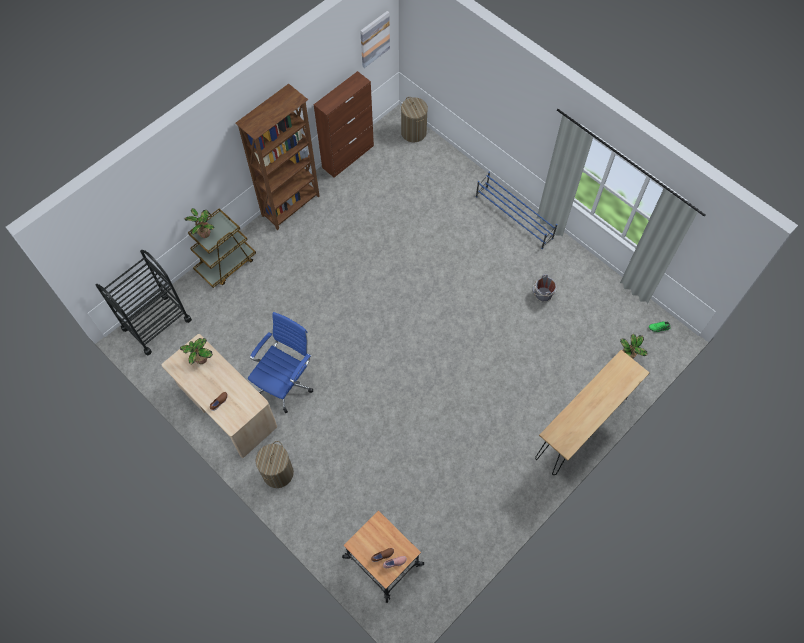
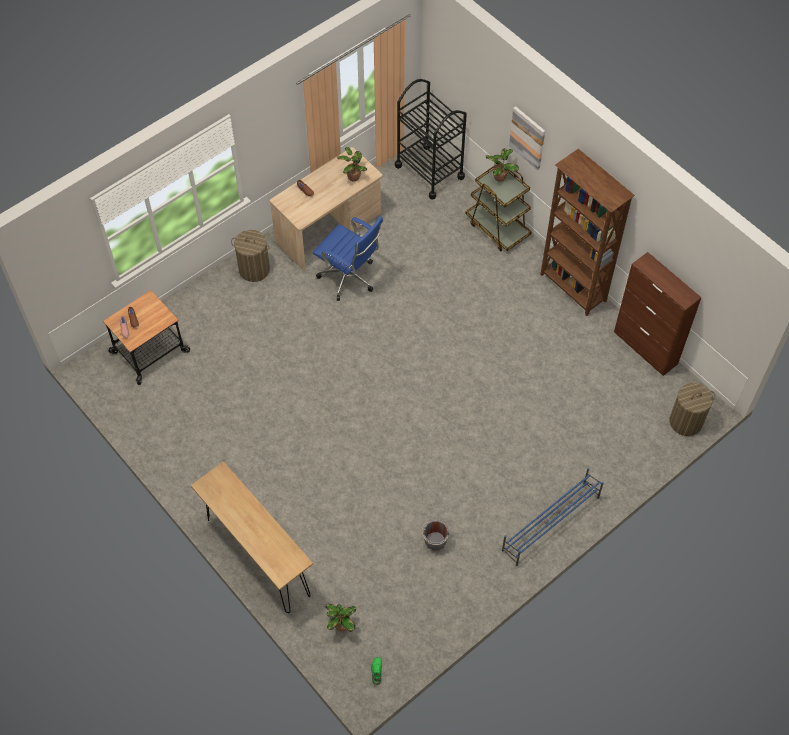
camera: 95 degrees right, 5 degrees down
(374, 39) = (734, 301): picture -> picture (527, 137)

